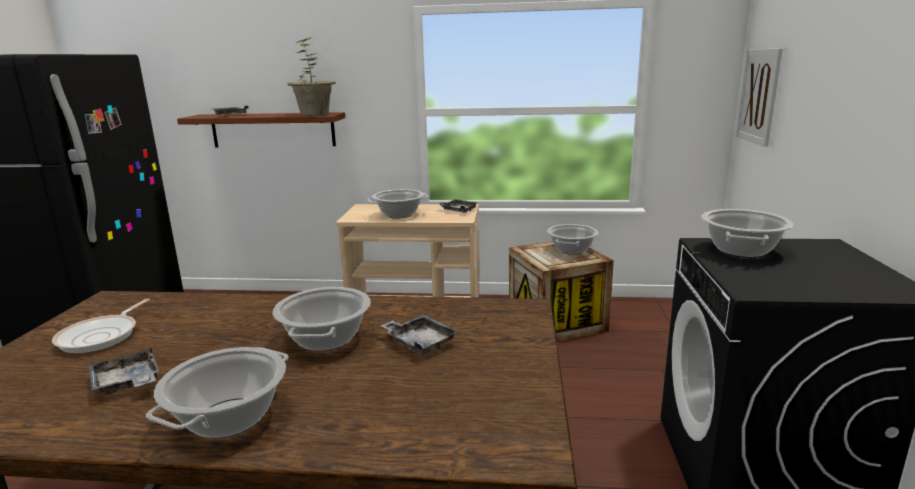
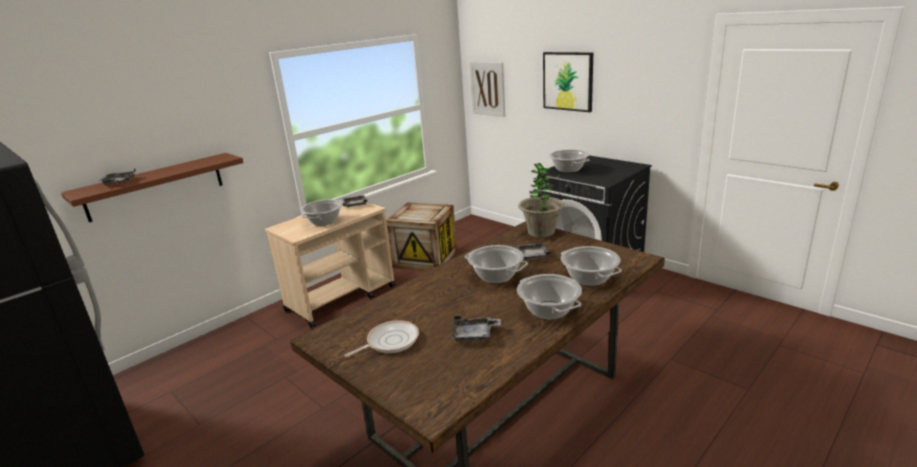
camera: 50 degrees left, 5 degrees up
(102, 336) = (390, 341): frying pan -> frying pan turned 90 degrees counterclockwise
(314, 114) = (213, 160): potted plant -> potted plant (541, 232)
(571, 250) = (422, 208): cooking pot -> cooking pot (589, 278)
(856, 83) = (568, 81): none -> picture

